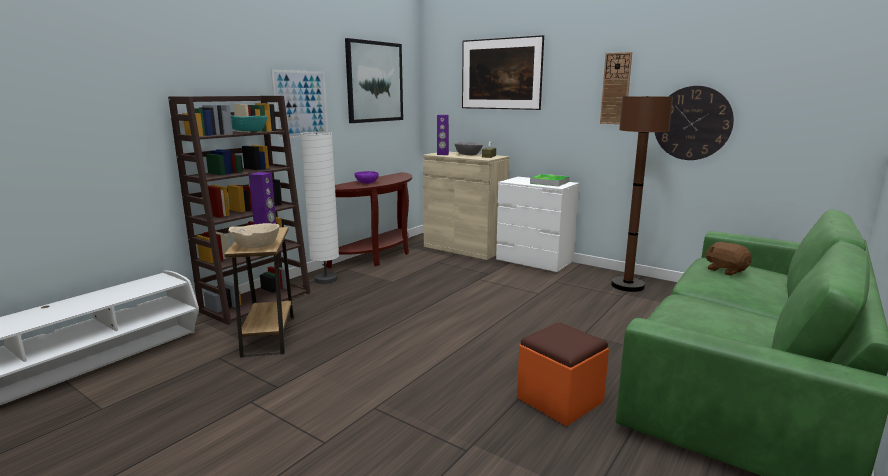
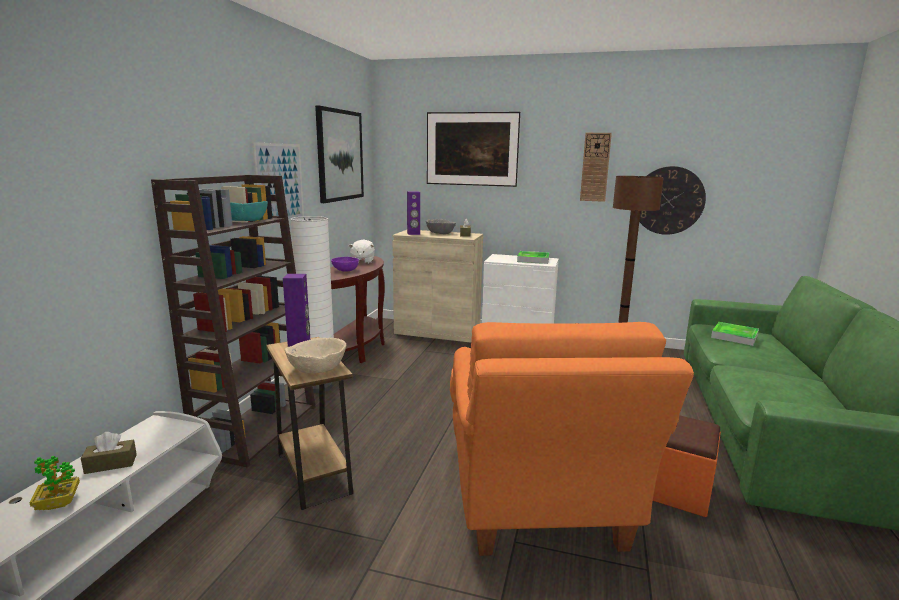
camera: 20 degrees left, 0 degrees up
(63, 312) = (58, 503): none -> potted plant
(110, 296) = (111, 464): none -> brown tissue box
(392, 177) = (362, 261): none -> white plush toy
(421, 386) = (538, 503): none -> orange armchair
(726, 270) = (734, 336): brown plush toy -> tray

